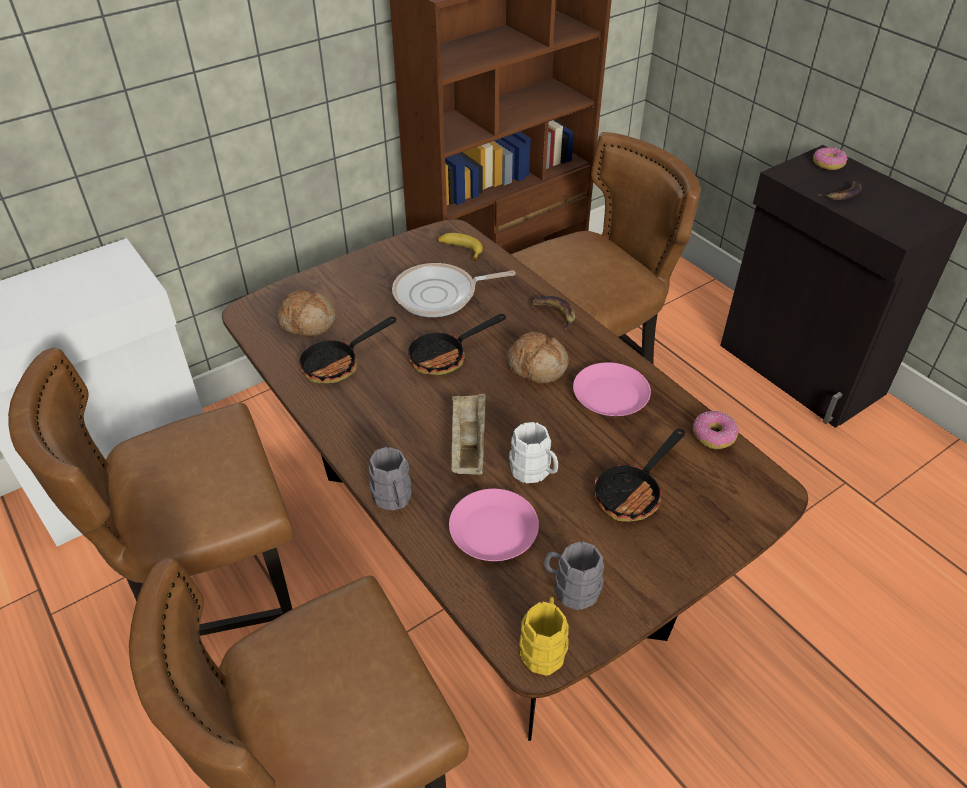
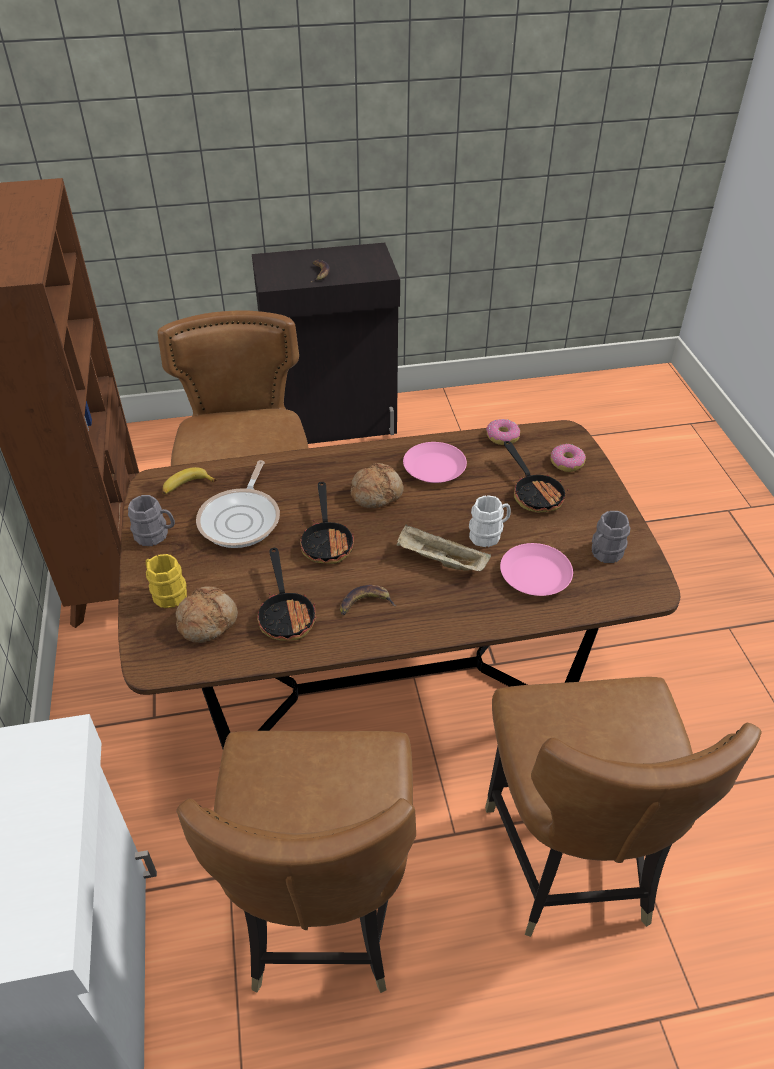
camera: 65 degrees left, 0 degrees up
(393, 499) = (475, 623): grey mug -> grey mug (156, 535)
(544, 646) = (646, 583): yellow mug -> yellow mug (166, 593)
(554, 313) = (320, 462): banana -> banana (365, 603)
(828, 164) = (278, 262): donut -> donut (566, 463)

